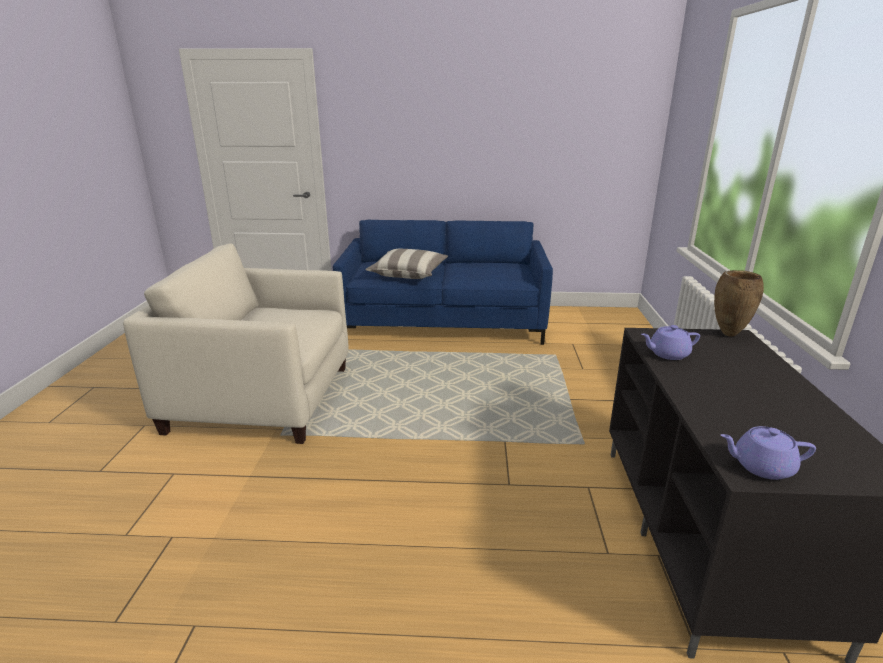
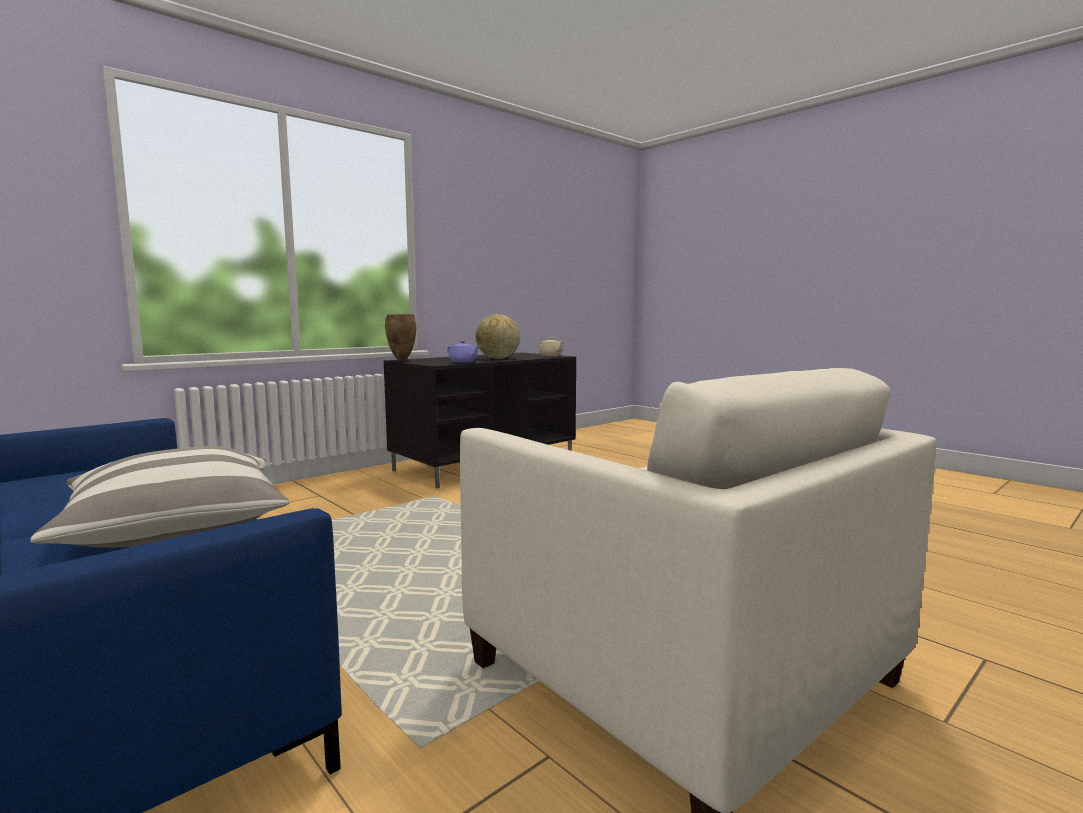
camera: 135 degrees left, 15 degrees down
(714, 392) = (498, 358): none -> globe
(761, 467) = (551, 356): purple teapot -> beige teapot

